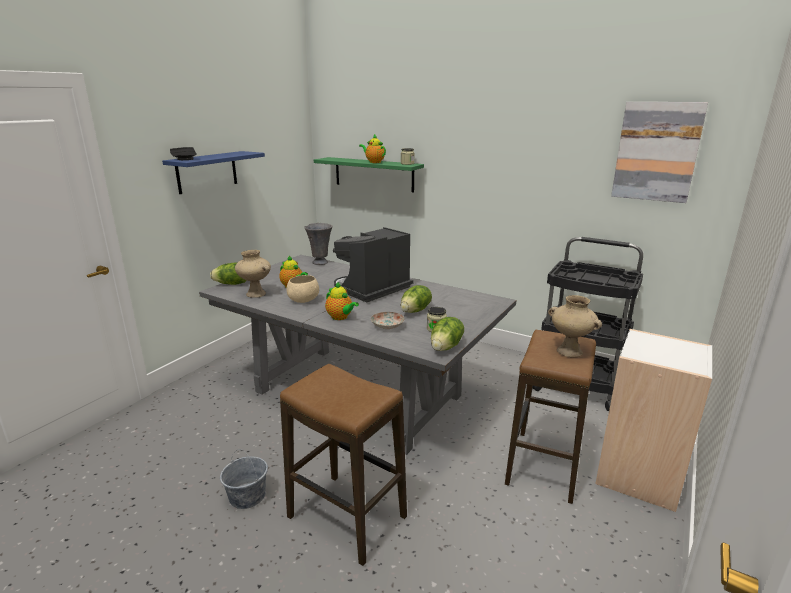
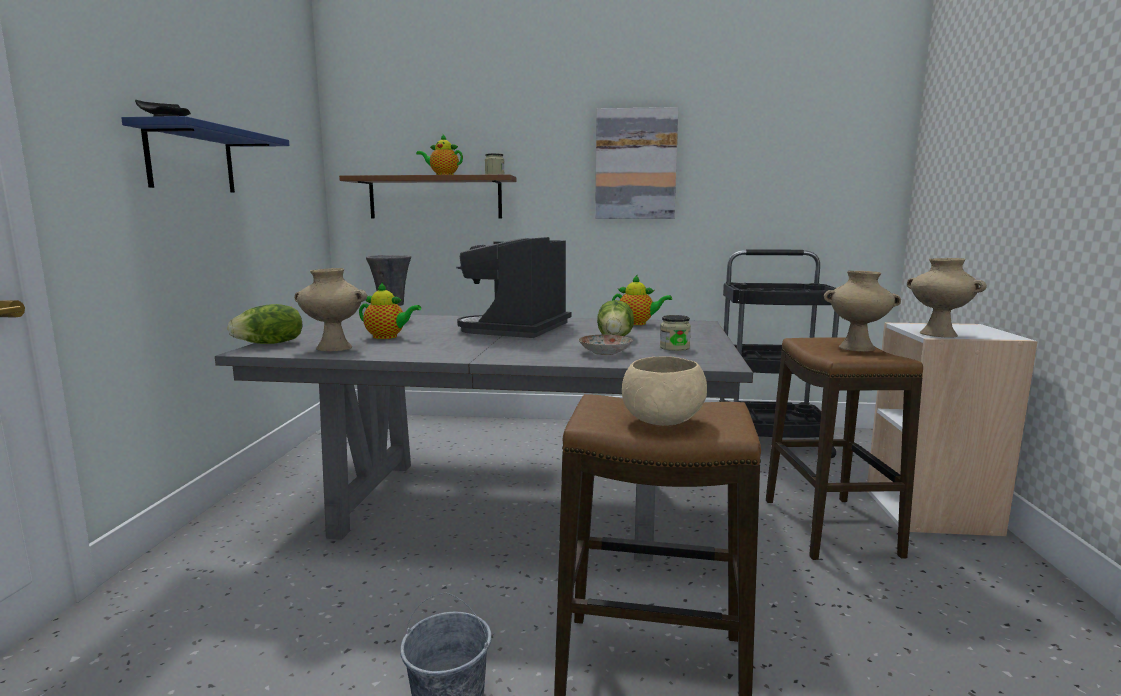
camera: 25 degrees left, 10 degrees down
(303, 300) = (429, 346): beige bowl -> beige bowl (660, 420)
(340, 317) = (521, 353): teapot -> teapot (638, 323)
(373, 174) = (435, 197): green shelf -> brown shelf
(446, 347) = (720, 359): lettuce -> none
(639, 353) = (937, 334): none -> beige vase
(656, 152) = (817, 141): picture -> picture (635, 164)

